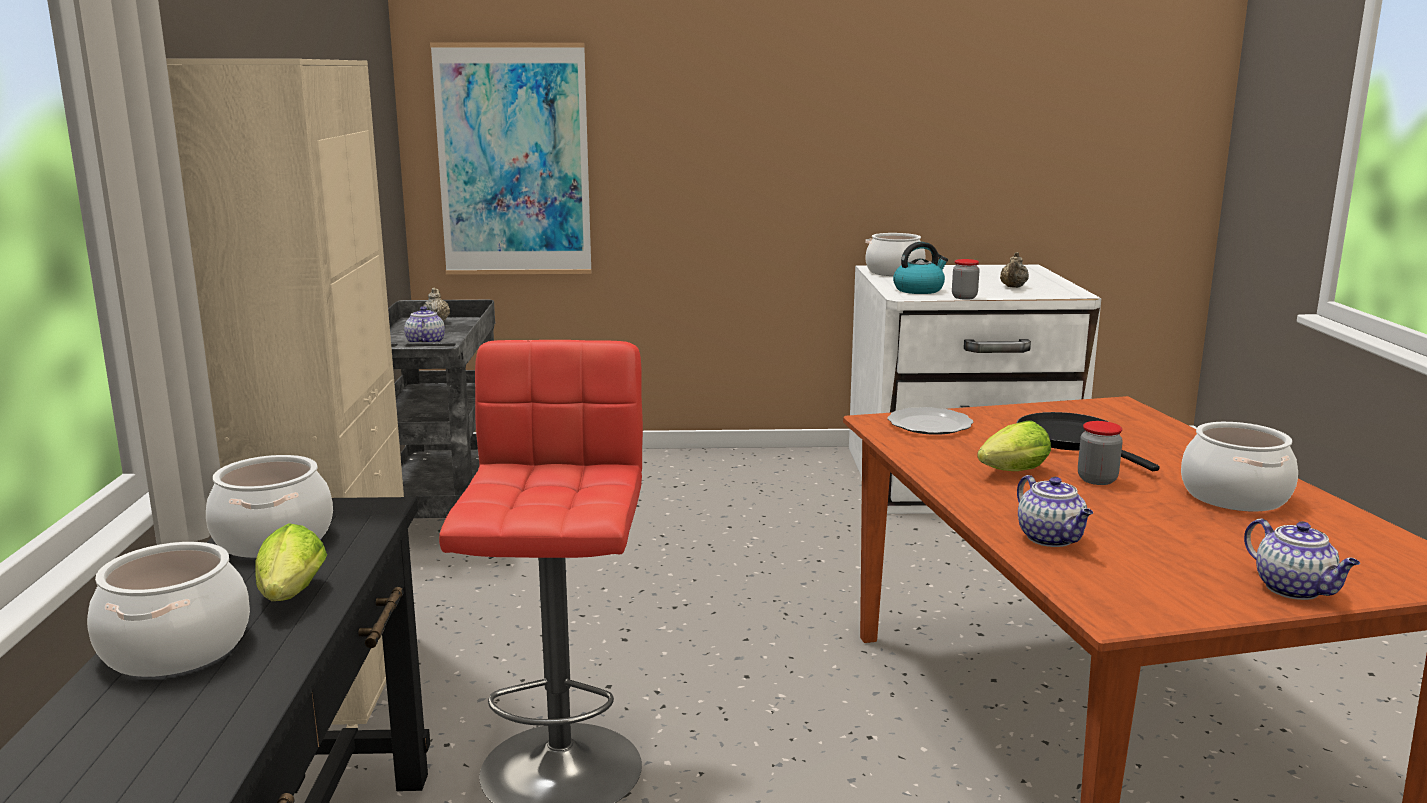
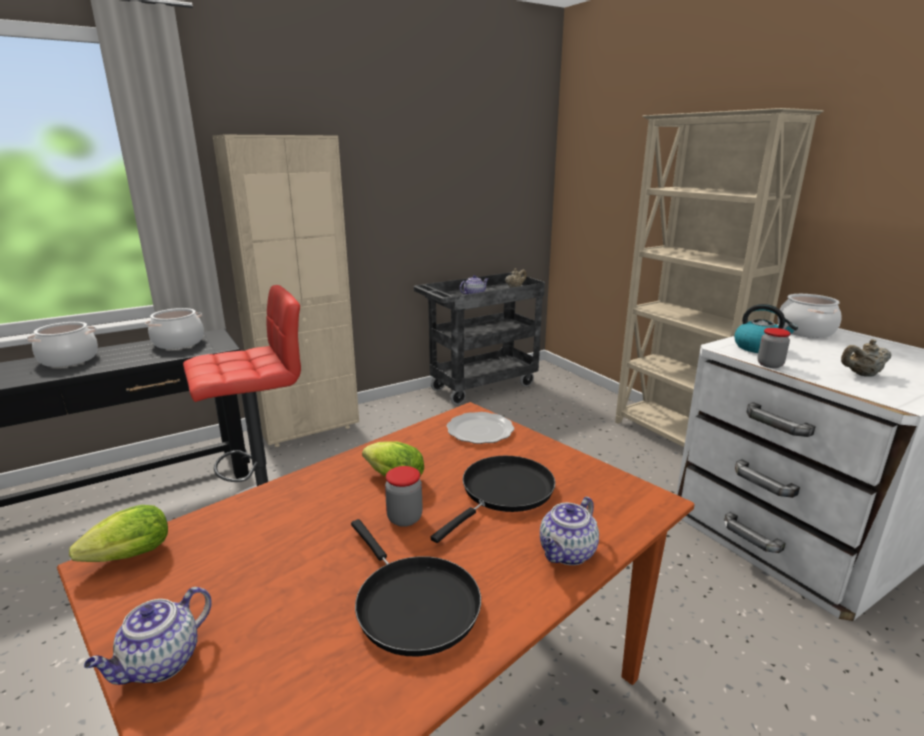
camera: 60 degrees right, 5 degrees up
(290, 598) = (115, 361): lettuce -> lettuce (125, 558)
(513, 161) = (598, 200): picture -> none
(751, 462) = (675, 440): none -> beige bookcase
(1052, 539) = (250, 517): teapot -> teapot (567, 553)
(1235, 496) = (413, 603): cooking pot -> black frying pan

